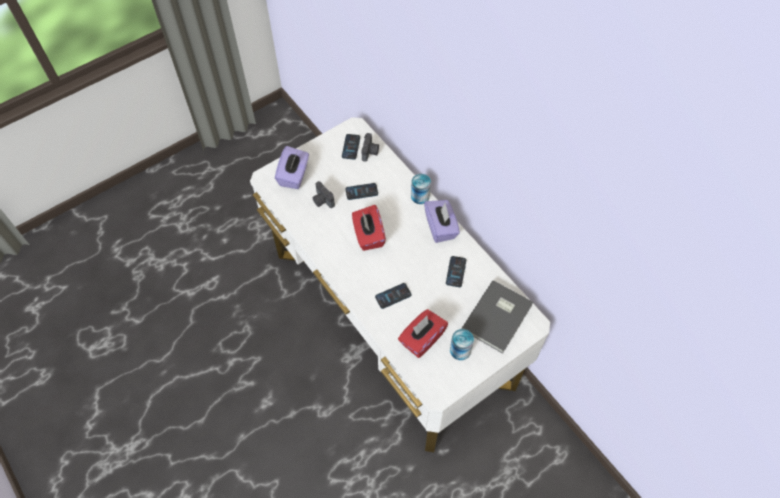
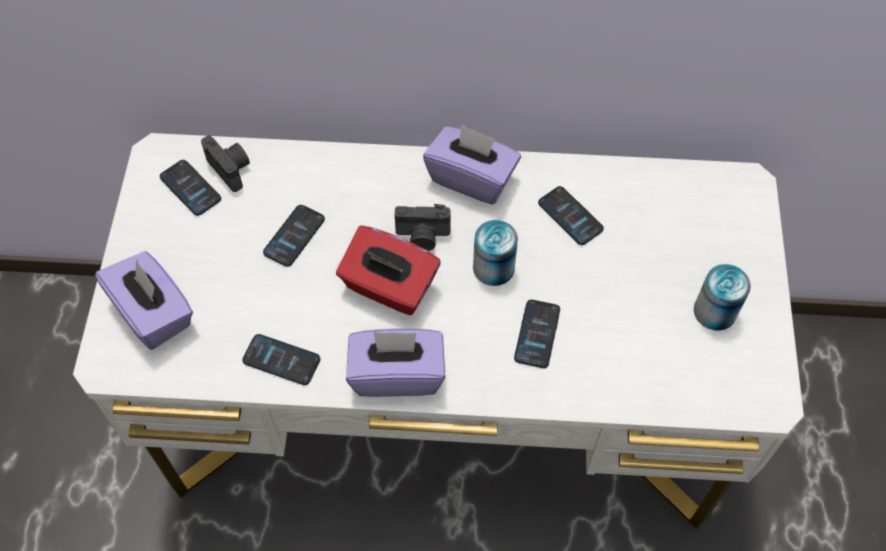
camera: 50 degrees left, 0 degrees up
(310, 225) = (281, 360): none -> phone
(322, 201) = (251, 306): camera -> camera (422, 237)
(336, 263) = (397, 374): none -> purple tissue box
(420, 196) = (386, 163): can -> can (493, 267)
(422, 339) = (652, 350): red tissue box -> none
(499, 317) = (699, 219): grey book -> none

